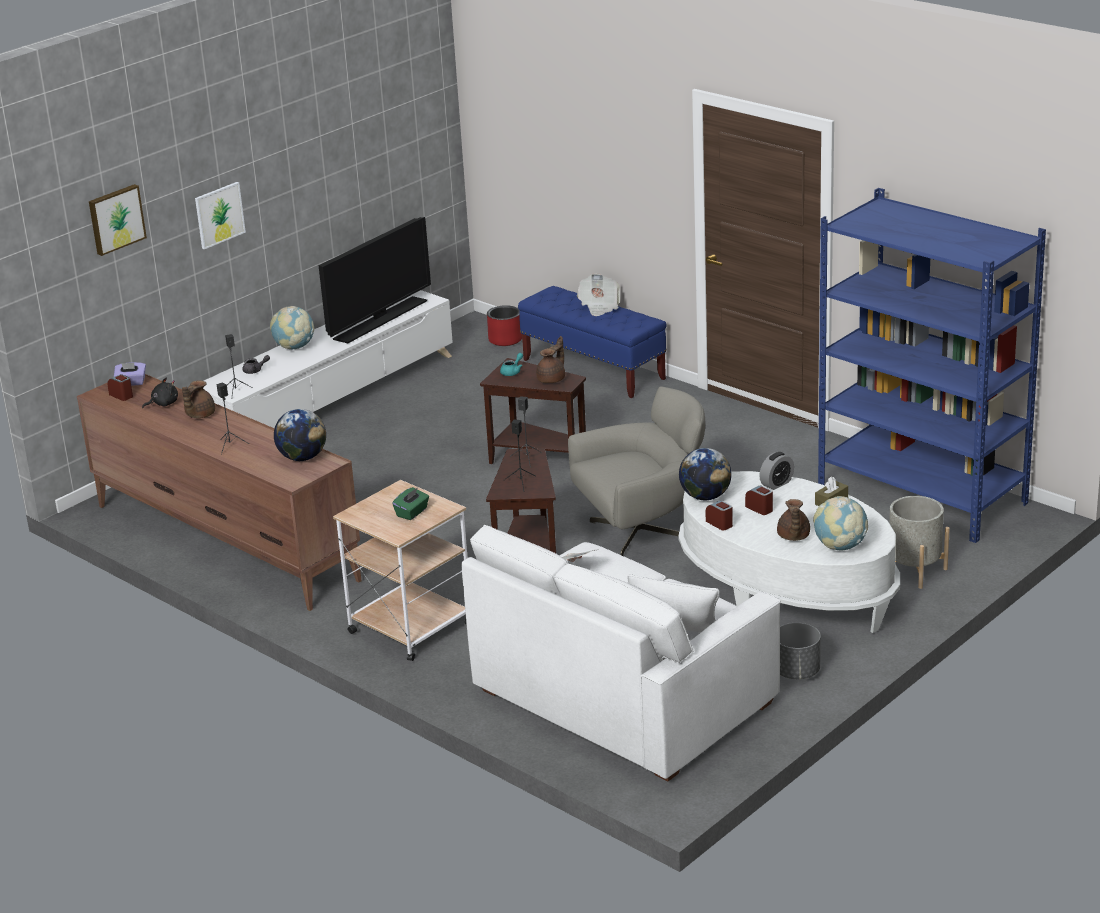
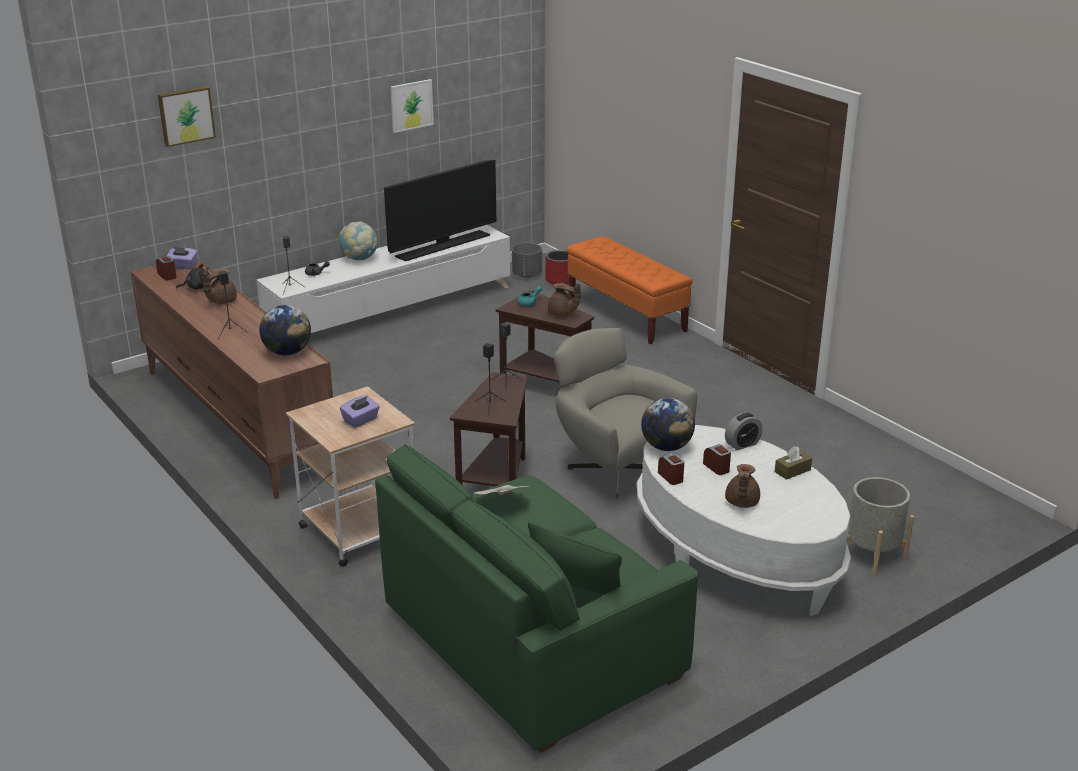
camera: 10 degrees right, 0 degrees up
(219, 215) = (294, 128): picture -> picture (411, 105)
(412, 513) = (361, 420): green tissue box -> purple tissue box
(552, 379) = (562, 314): brown teapot -> brown teapot turned 75 degrees clockwise
(594, 370) = (626, 315): blue bench -> orange bench
(599, 306) = (636, 258): newspaper -> none
(624, 697) = (532, 643): white sofa -> green sofa
(642, 529) = (615, 468): grey armchair -> grey armchair turned 120 degrees counterclockwise
(796, 672) = (718, 646): grey planter -> grey planter (526, 275)
(840, 546) = (787, 521): globe -> none
(922, 494) = (899, 475): blue bookcase -> none

